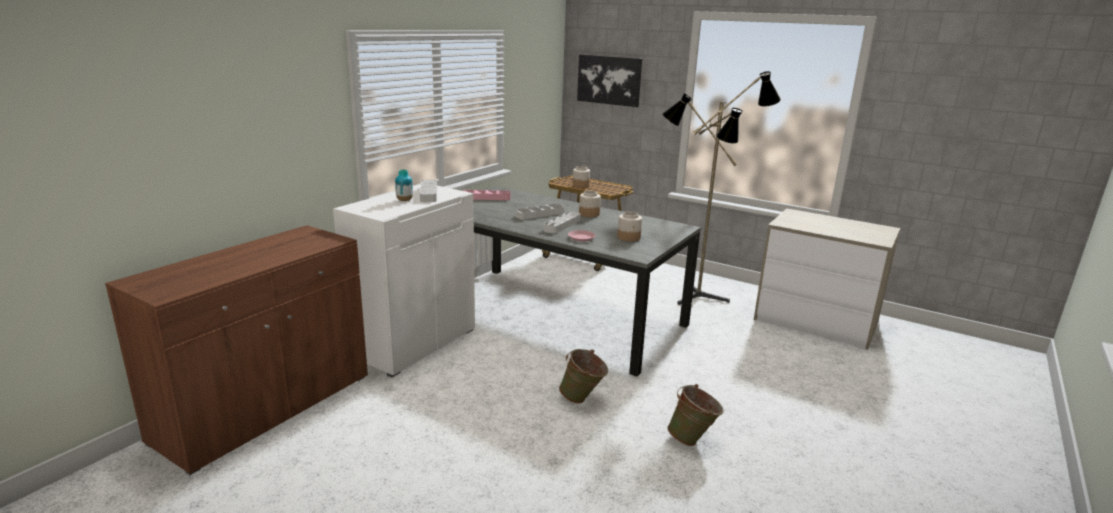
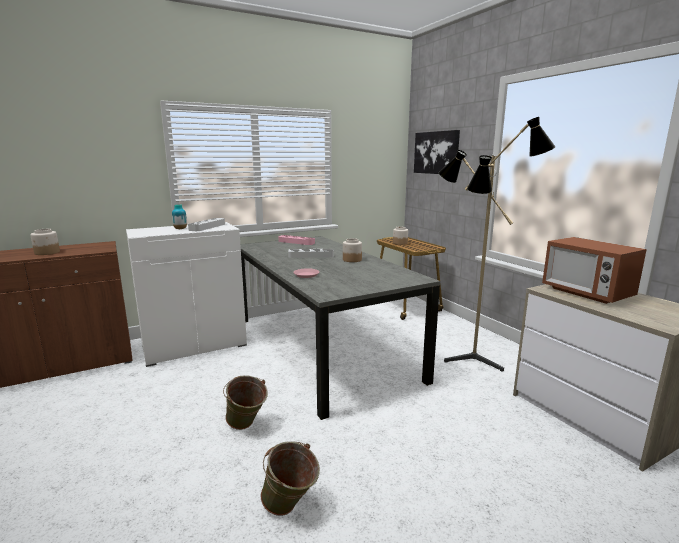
camera: 30 degrees right, 5 degrees down
(562, 225) = (311, 264): grey tray -> none
(629, 237) = (348, 280): jar -> jar (47, 252)
(810, 222) = (586, 293): none -> microwave

